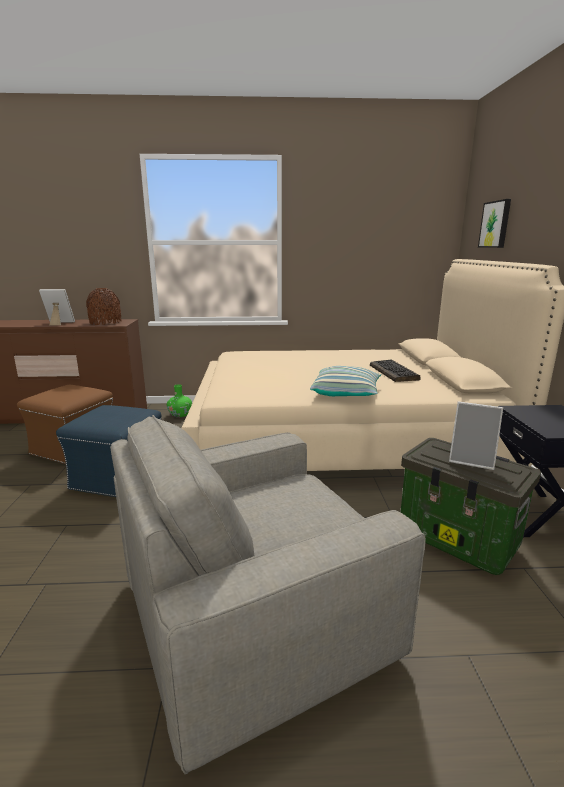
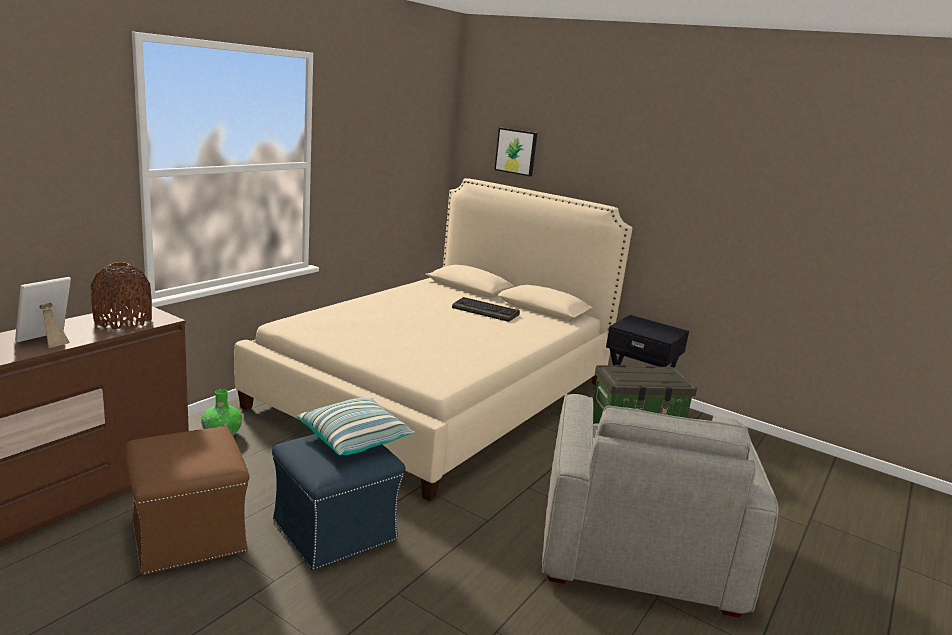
camera: 55 degrees left, 0 degrees up
(346, 393) = (507, 344): pillow -> pillow (355, 439)
(472, 460) = (646, 373): picture frame -> none

